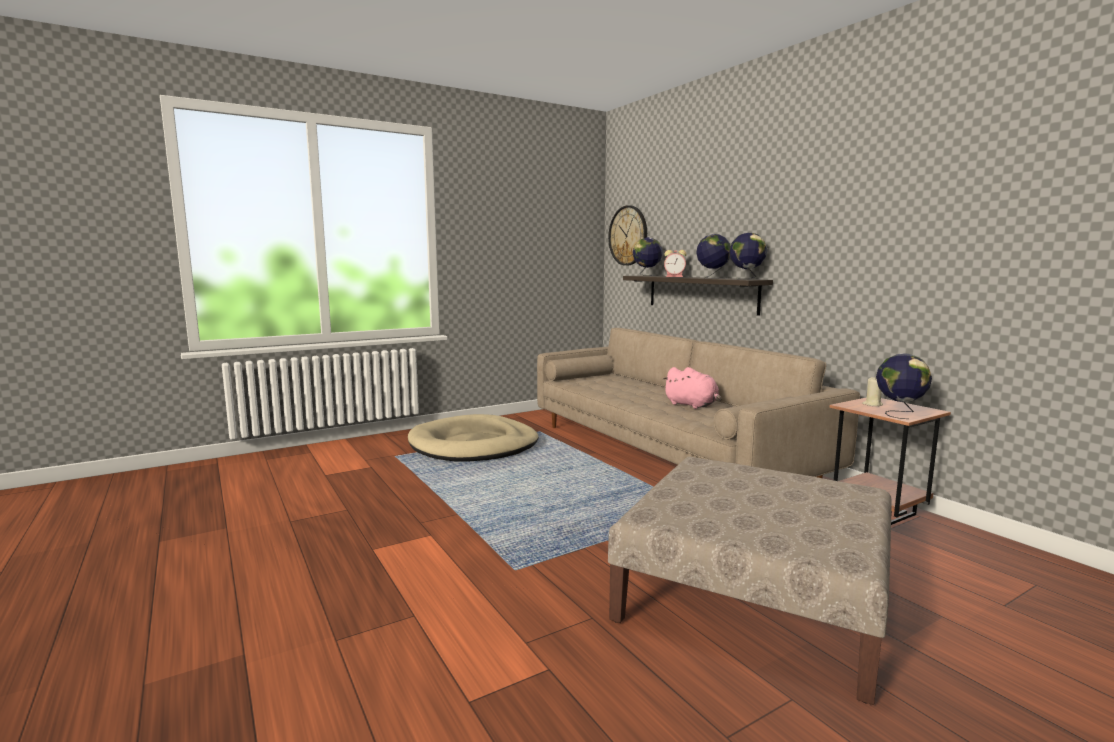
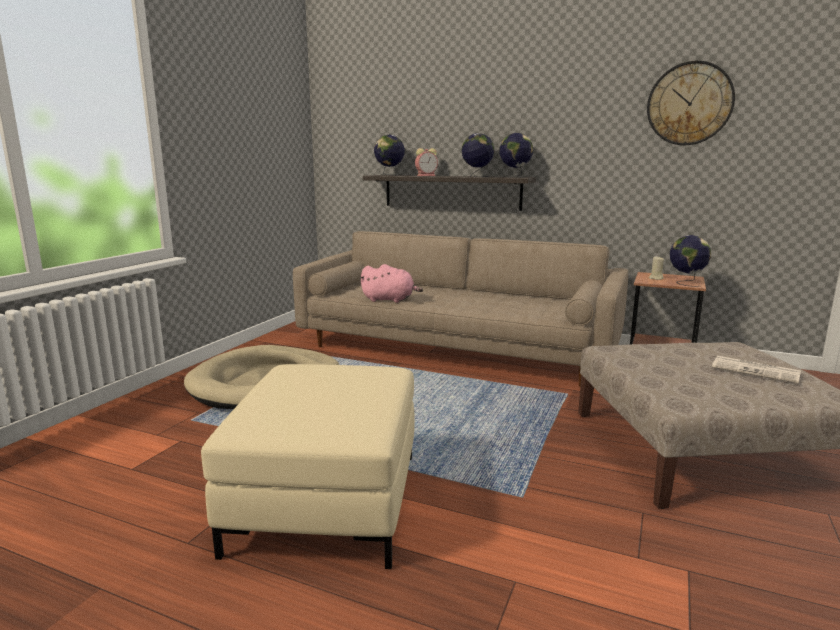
camera: 35 degrees left, 5 degrees up
(389, 525) = (326, 501): none -> beige ottoman
(628, 235) = (349, 132): wall clock -> wall clock (689, 104)
(692, 405) = (494, 300): pink plush toy -> pink plush toy (390, 300)
(809, 513) = (757, 370): none -> newspaper

